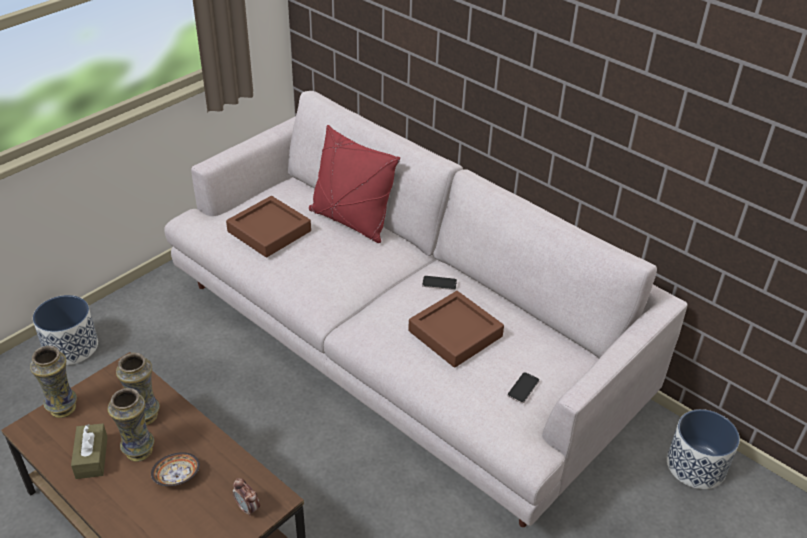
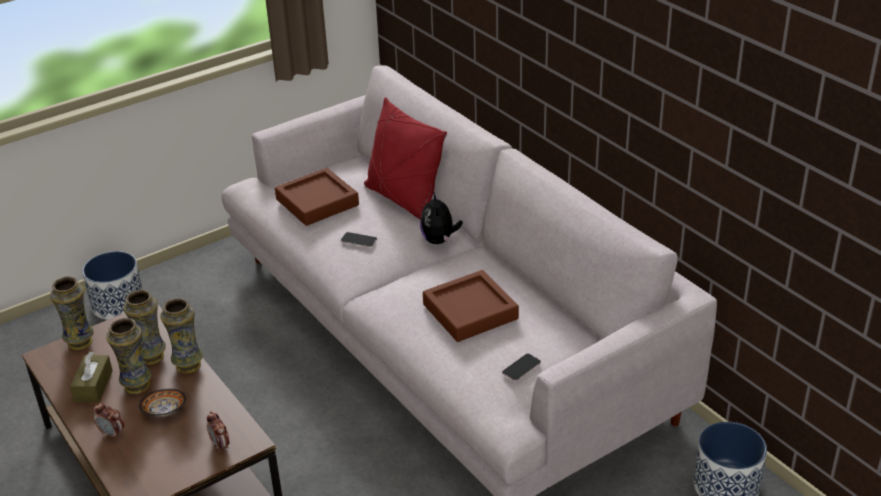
camera: 15 degrees right, 5 degrees down
(128, 511) = (112, 434): none -> alarm clock
(186, 421) = (188, 365): none -> vase
(398, 260) = (439, 240): none -> plush toy
(439, 283) = (472, 264): phone -> phone (359, 240)

